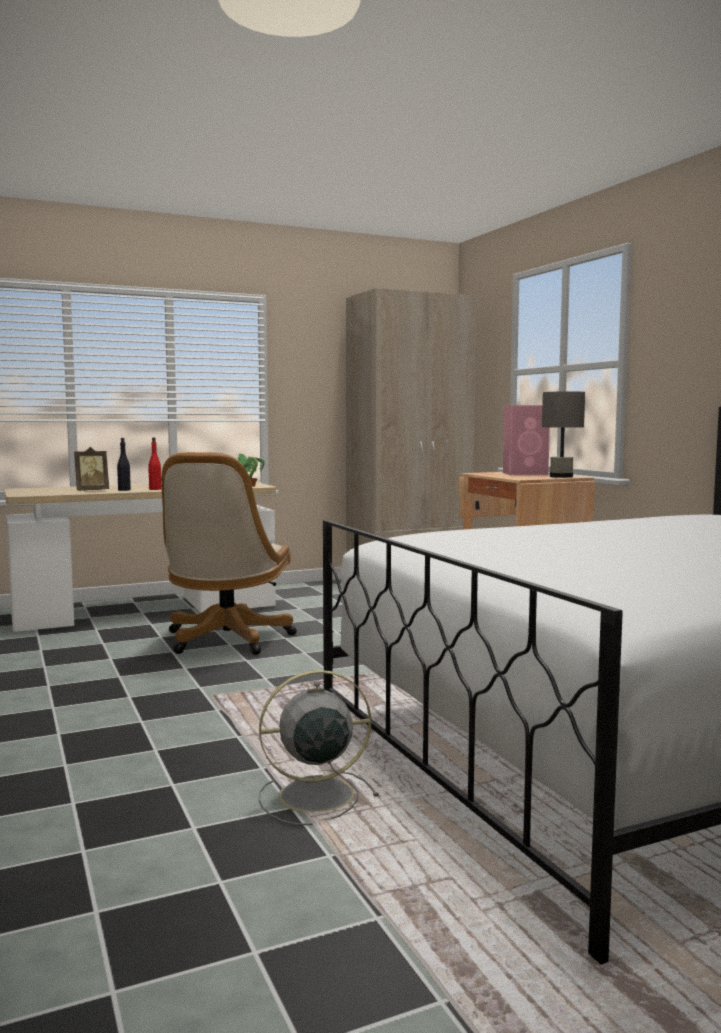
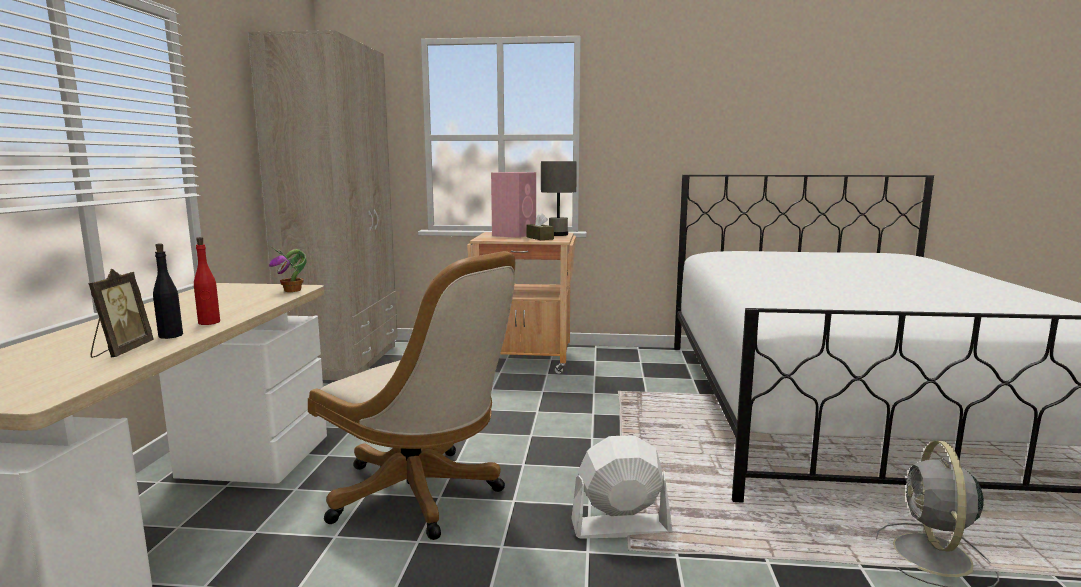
camera: 60 degrees left, 5 degrees up
(242, 690) = (620, 526): none -> white fan
(521, 476) = (540, 238): none -> brown tissue box

